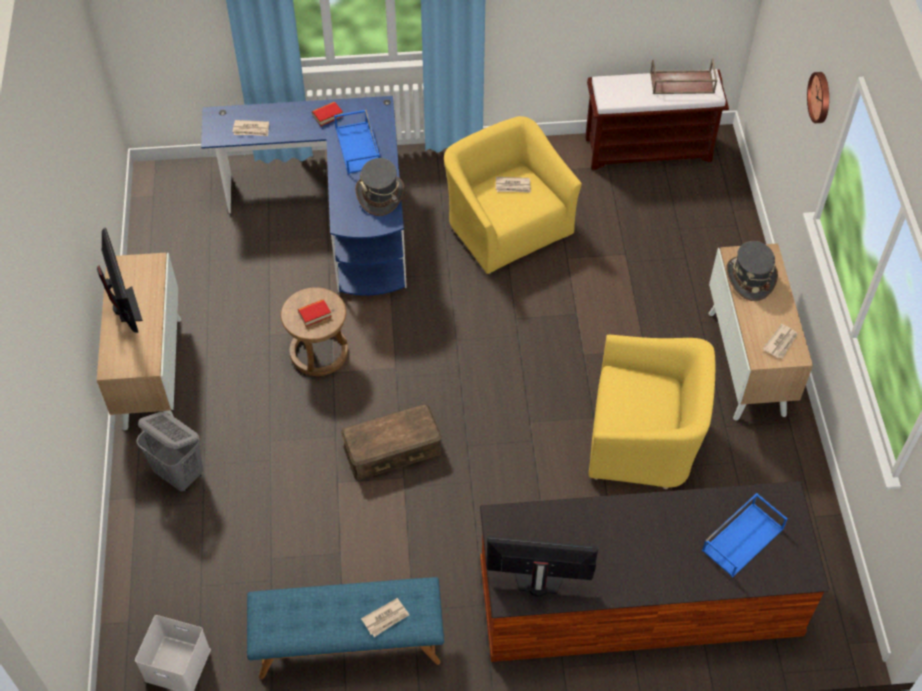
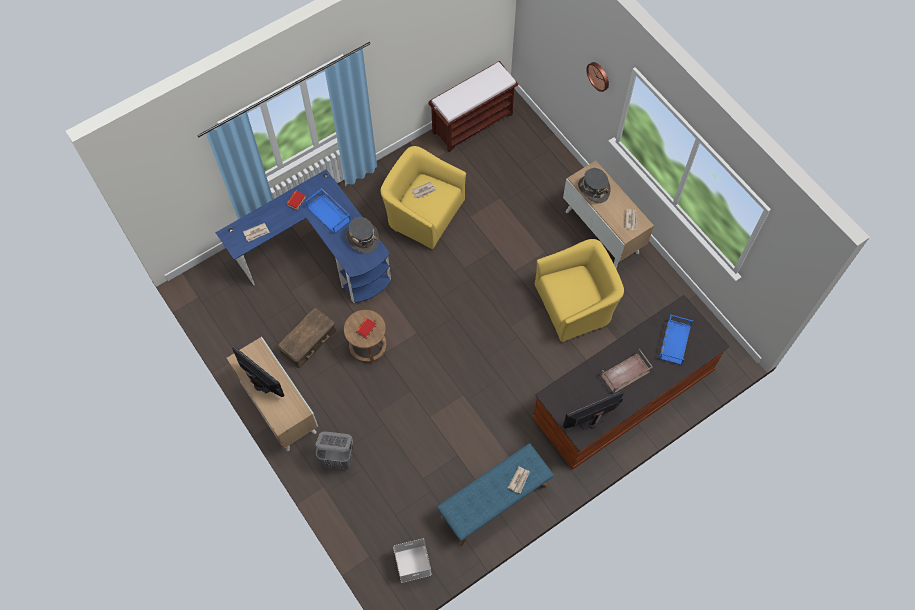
camera: 30 degrees left, 10 degrees up
(392, 450) = (447, 382): brown storage box -> brown storage box (308, 341)
(681, 83) = (484, 80): brown tray -> brown tray (625, 374)

